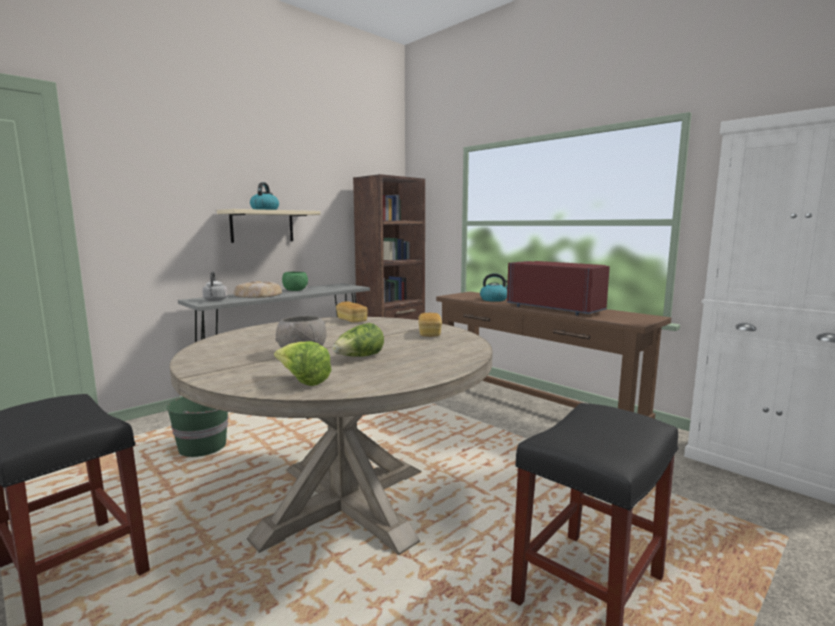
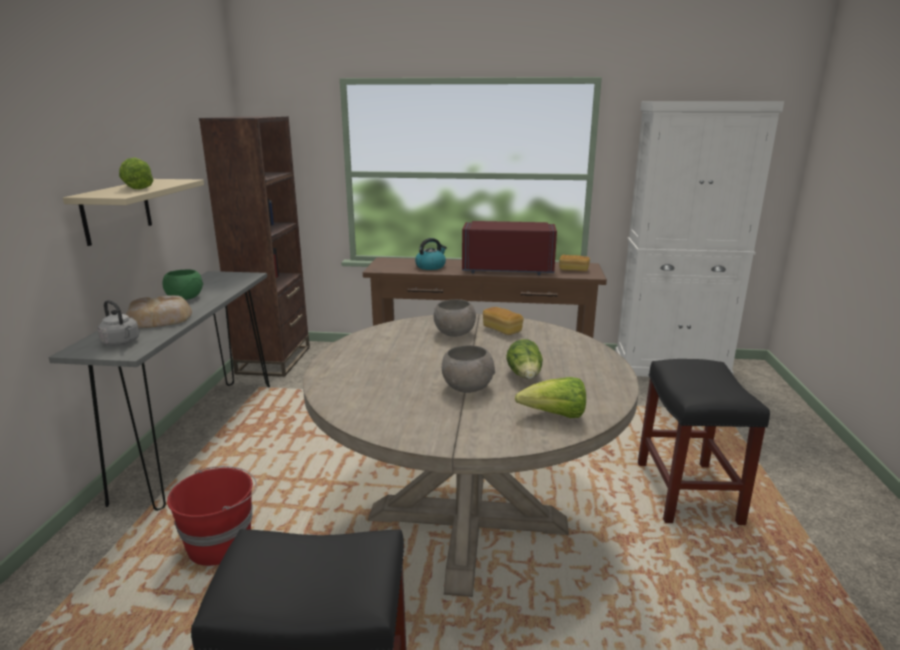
camera: 40 degrees left, 10 degrees up
(204, 447) = (221, 544): green bucket -> red bucket
(265, 209) = (137, 188): kettle -> lettuce
(352, 320) = (390, 331): bread -> bread (573, 270)
(389, 328) = (454, 333): none -> grey bowl

